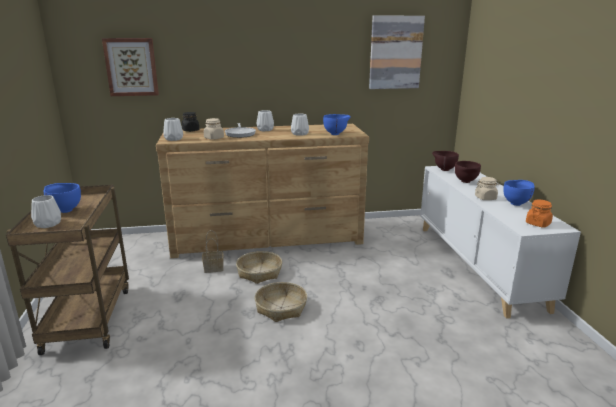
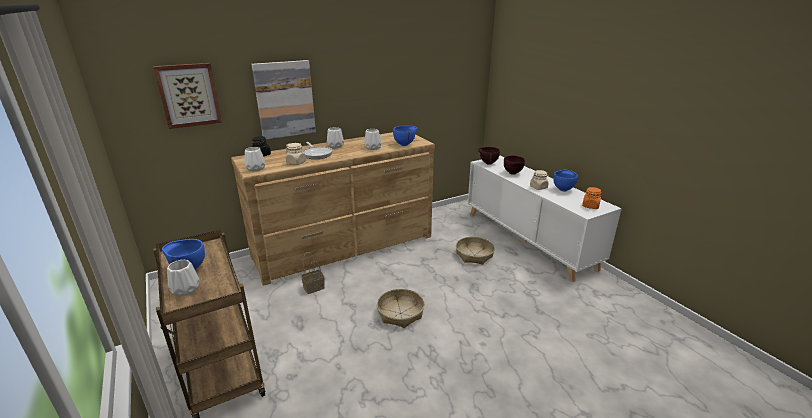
camera: 20 degrees left, 5 degrees up
(259, 272) = (360, 283): basket -> basket (474, 255)
(395, 52) = (438, 63): picture -> picture (285, 99)

